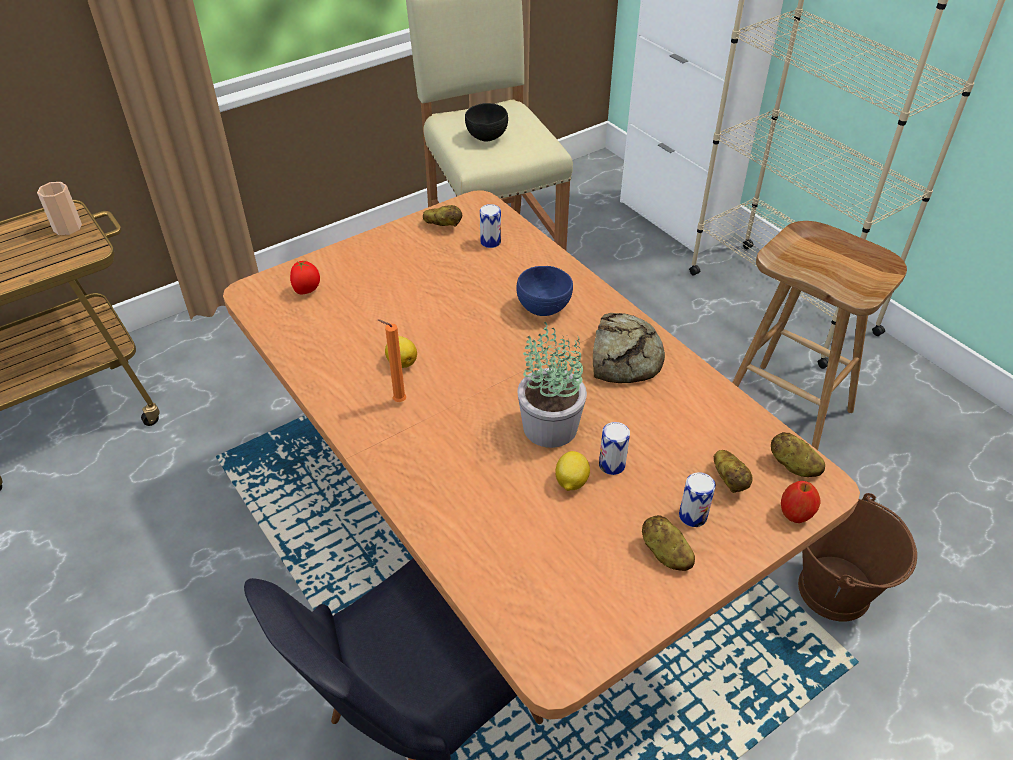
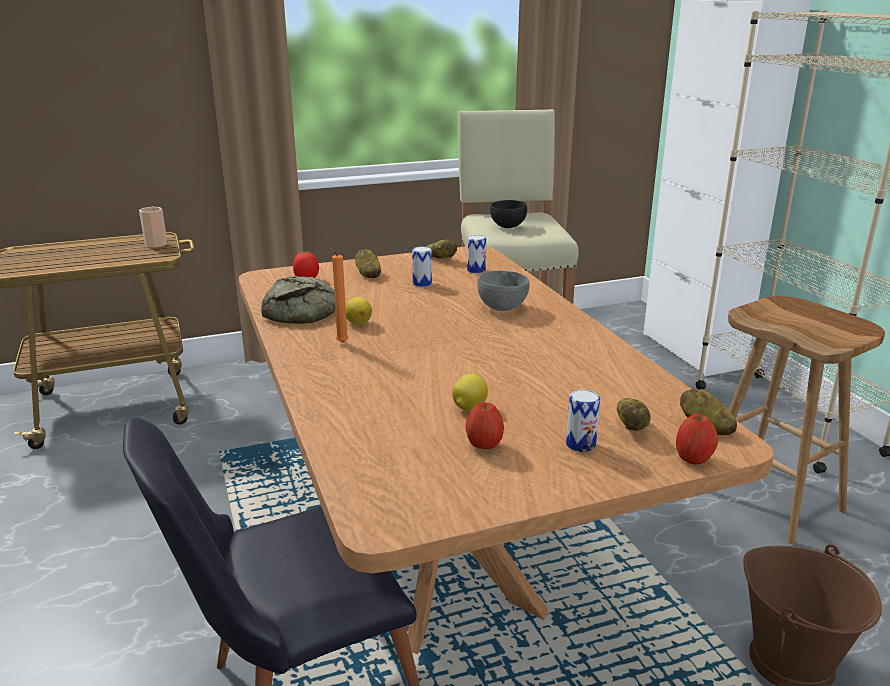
camera: 15 degrees right, 20 degrees down
(542, 308) = (501, 308): blue bowl -> grey bowl
(548, 427) = (467, 372): potted plant -> none
(606, 537) = (484, 445): none -> apple
(612, 465) = (515, 402): can -> can (422, 283)
(624, 355) = (563, 341): bread -> bread (304, 311)
(665, 554) = (538, 465): potato -> potato (368, 274)

